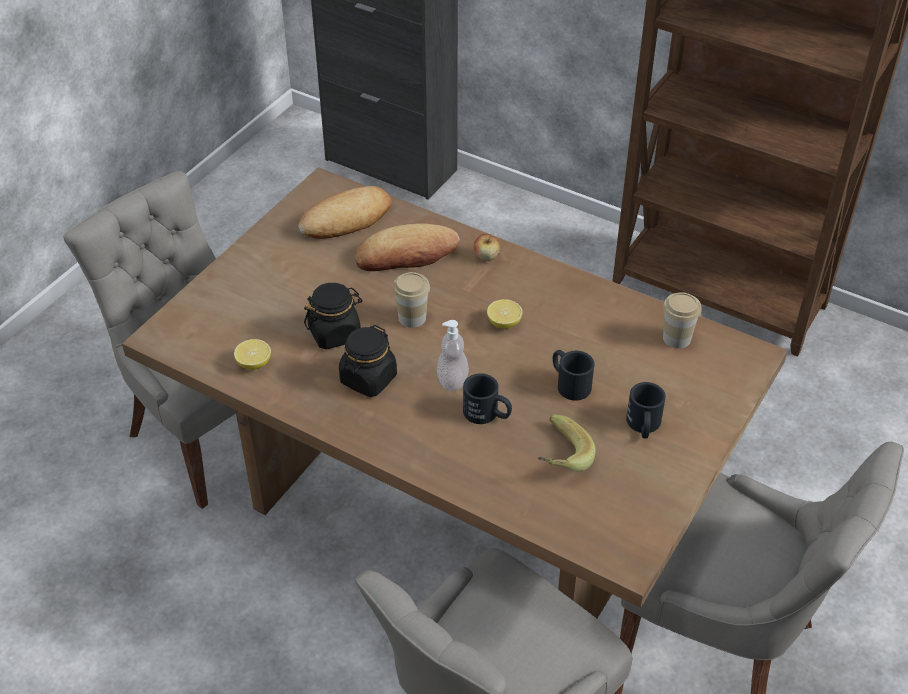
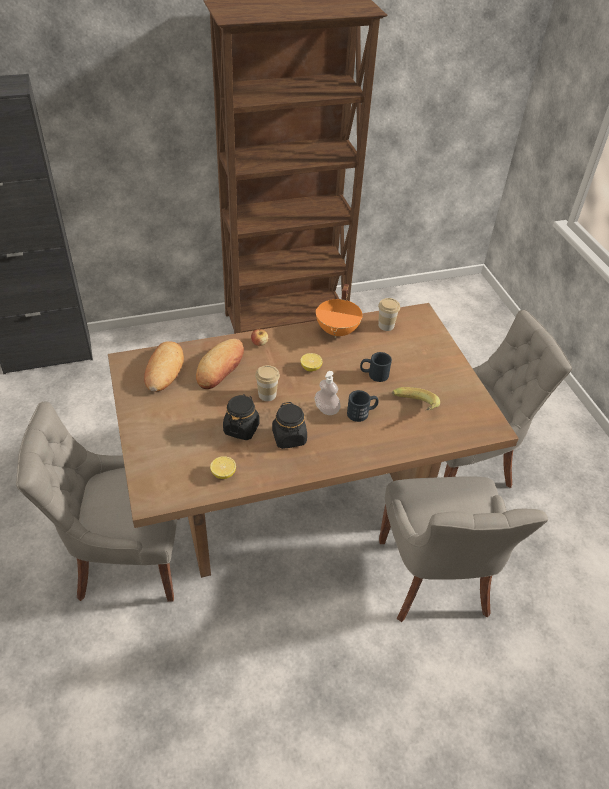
camera: 50 degrees left, 0 degrees up
(602, 304) = (338, 331): none -> orange cooking pot
(643, 426) = (425, 370): black mug -> none

